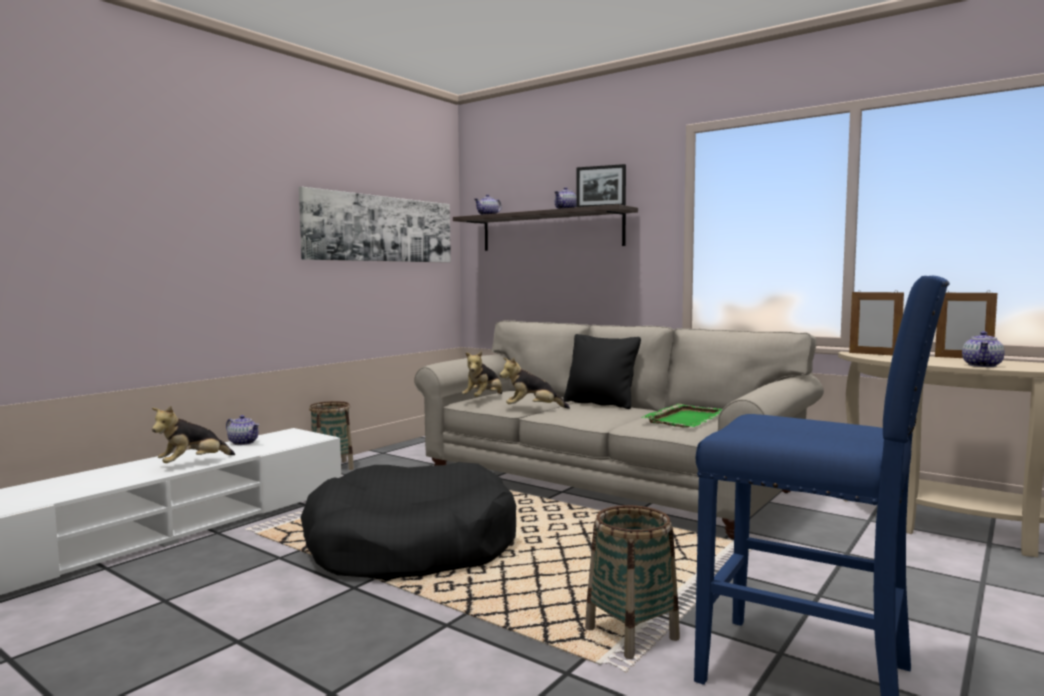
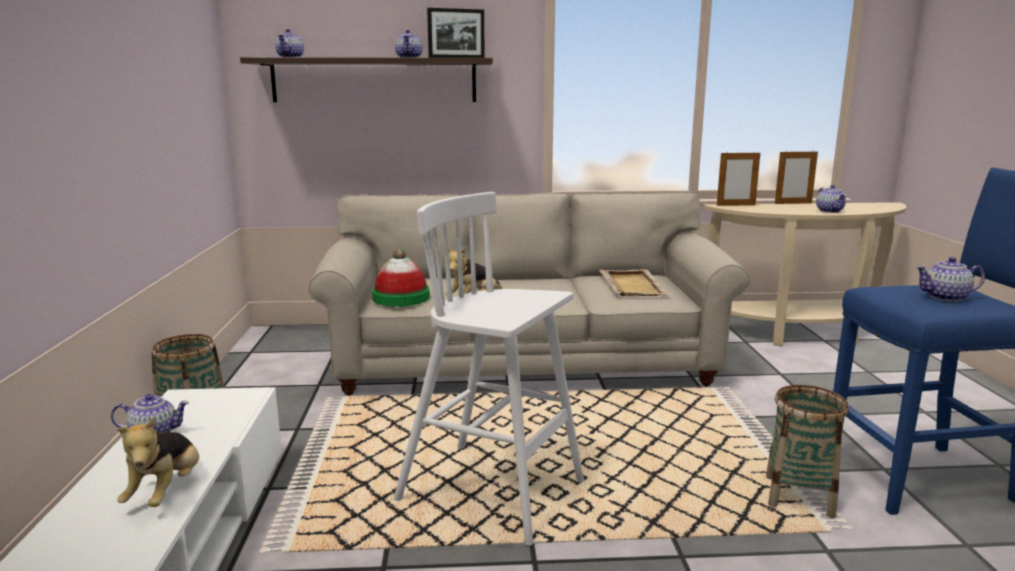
camera: 40 degrees left, 10 degrees up
(381, 229) = (170, 77): picture -> none
(411, 546) = (494, 491): black dog bed -> white stool
(484, 399) = (401, 297): plush toy -> hat
(600, 404) = (513, 280): black pillow -> none
(686, 418) = (632, 285): green tray -> beige tray
(811, 430) = (946, 297): none -> teapot

